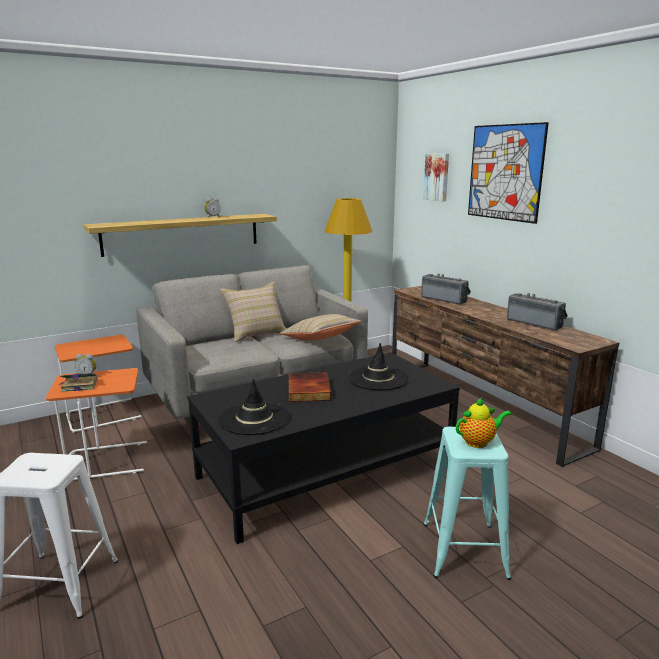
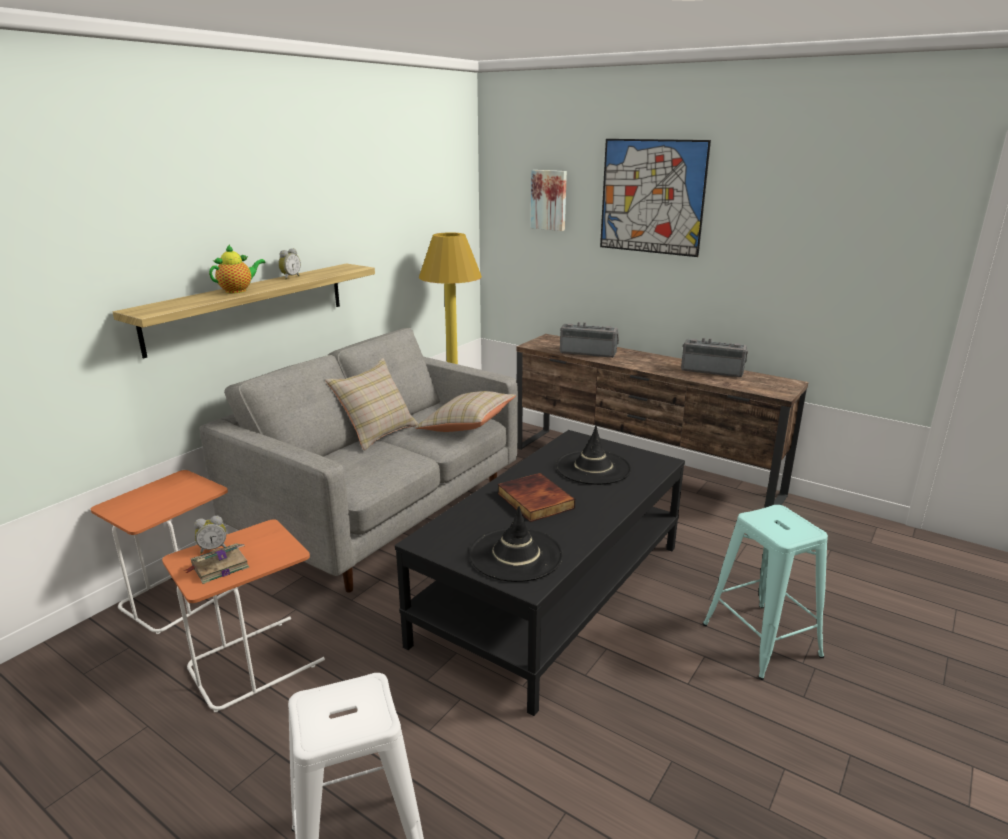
camera: 25 degrees left, 5 degrees up
(479, 442) = (787, 524): teapot -> teapot (238, 291)

